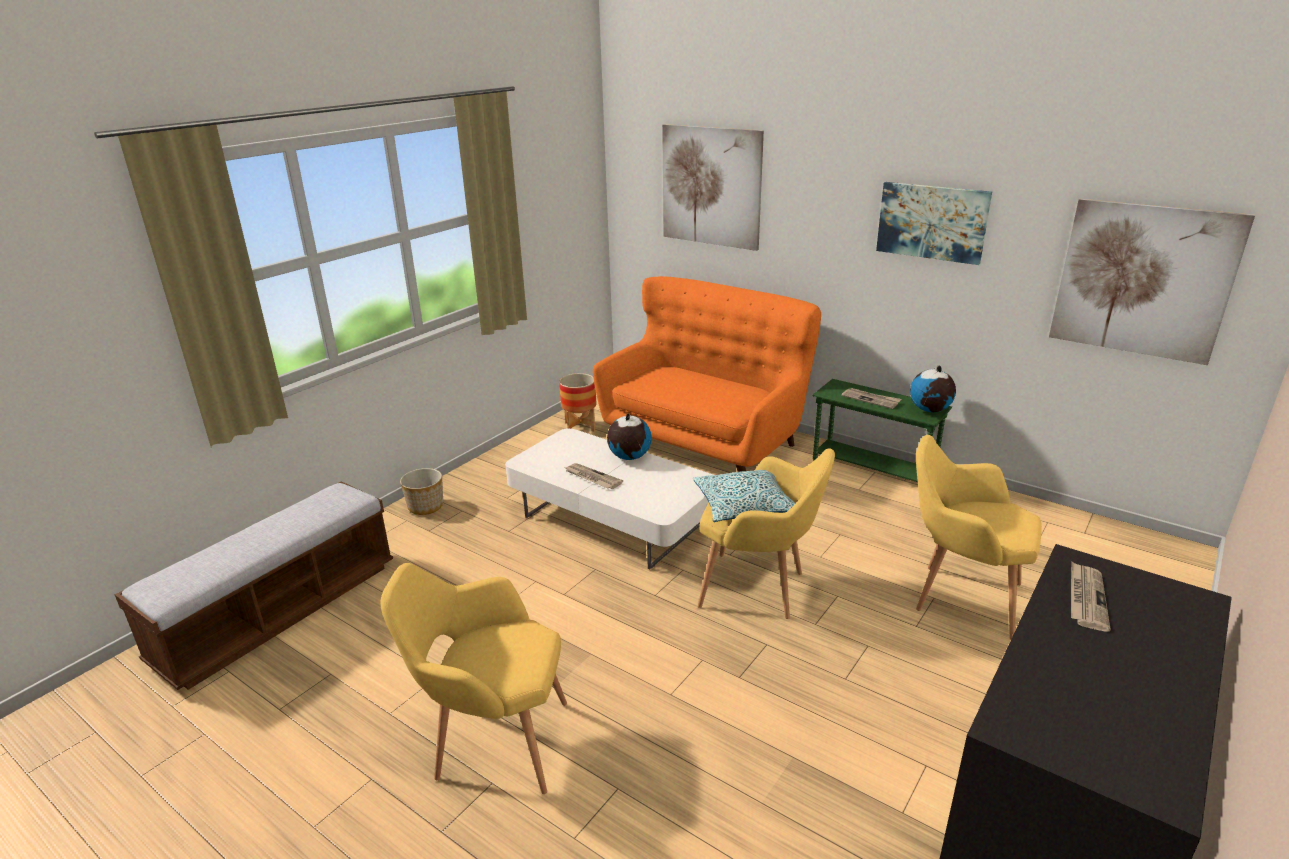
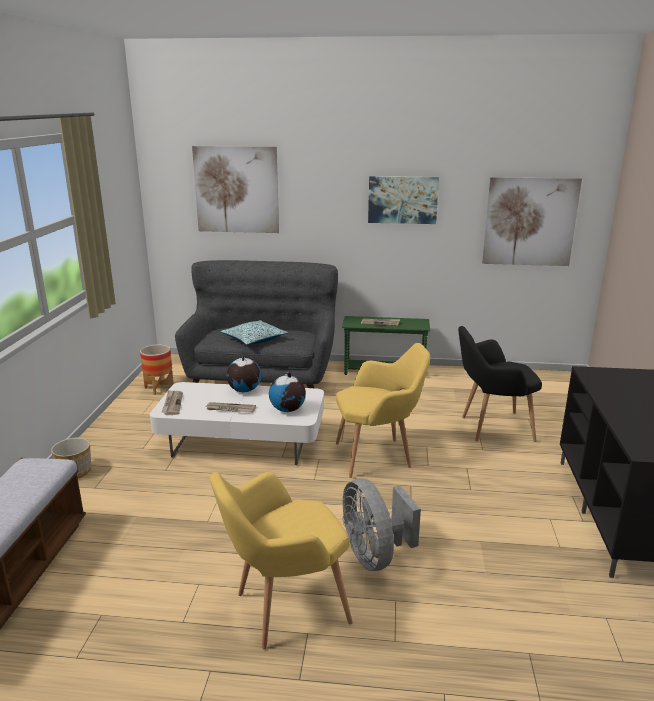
camera: 30 degrees left, 5 degrees down
(642, 720) = (374, 555): none -> grey fan
(704, 441) = (262, 378): orange sofa -> grey sofa
(744, 505) = (366, 396): pillow -> pillow (254, 339)
(930, 410) = (419, 323): globe -> globe (288, 410)
(959, 597) = (491, 428): yellow armchair -> black armchair
(1086, 598) = (612, 386): newspaper -> newspaper (172, 404)

